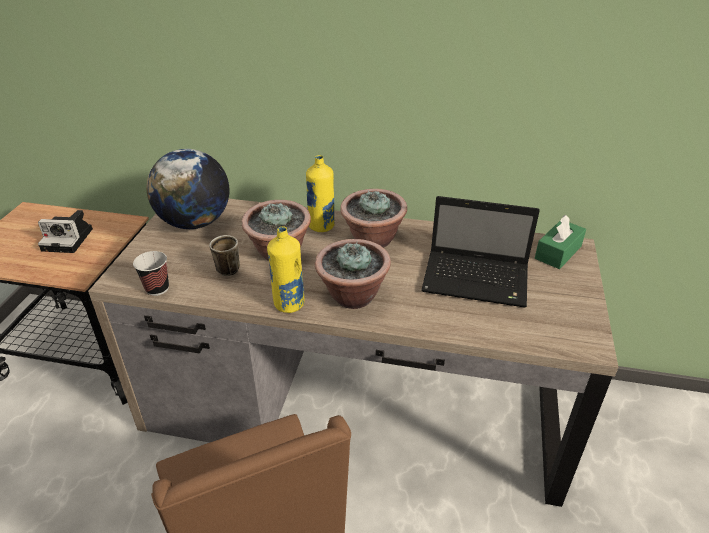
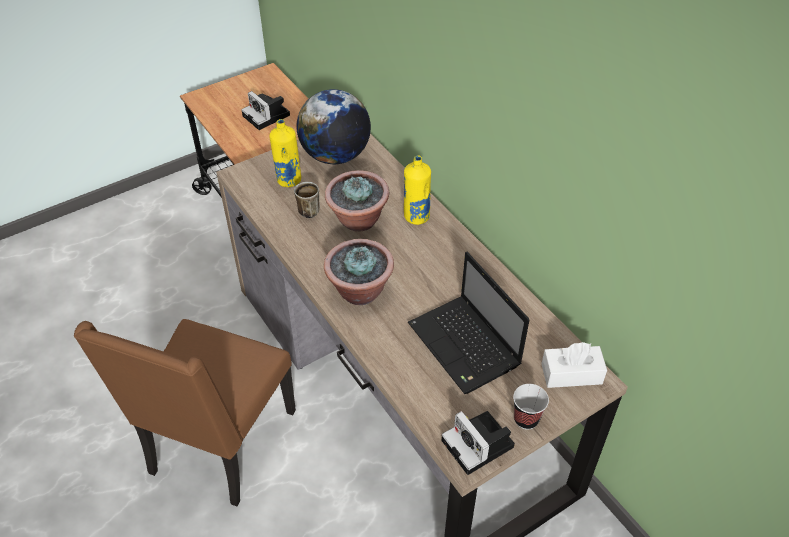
camera: 45 degrees right, 10 degrees up
(157, 288) = (253, 197): cup -> cup (526, 419)
(289, 304) = (312, 267): yellow bottle -> yellow bottle (288, 180)
(373, 240) = (437, 255): potted plant -> none
(558, 252) = (571, 374): green tissue box -> white tissue box
(581, 331) = (480, 445): none -> camera

